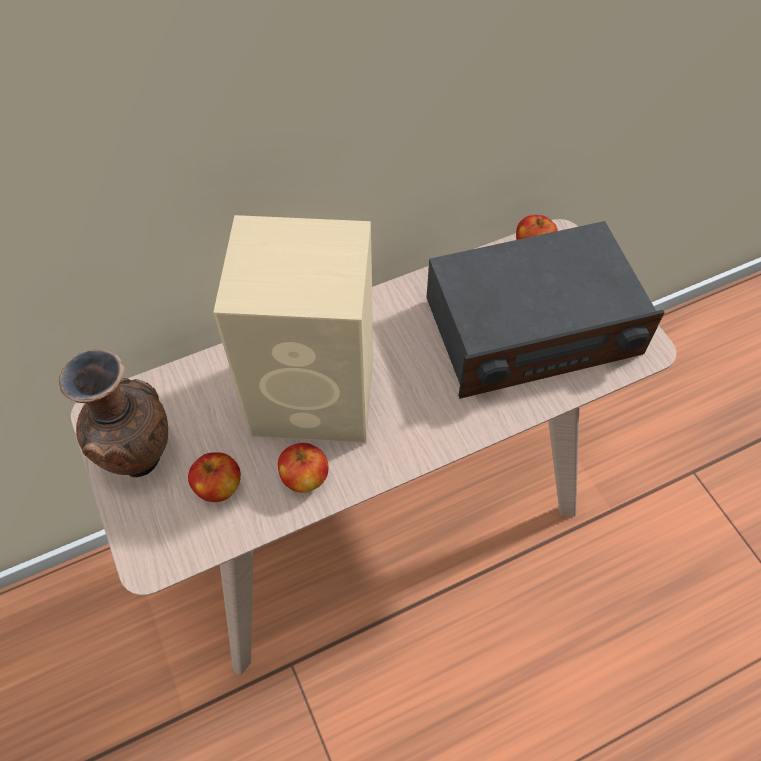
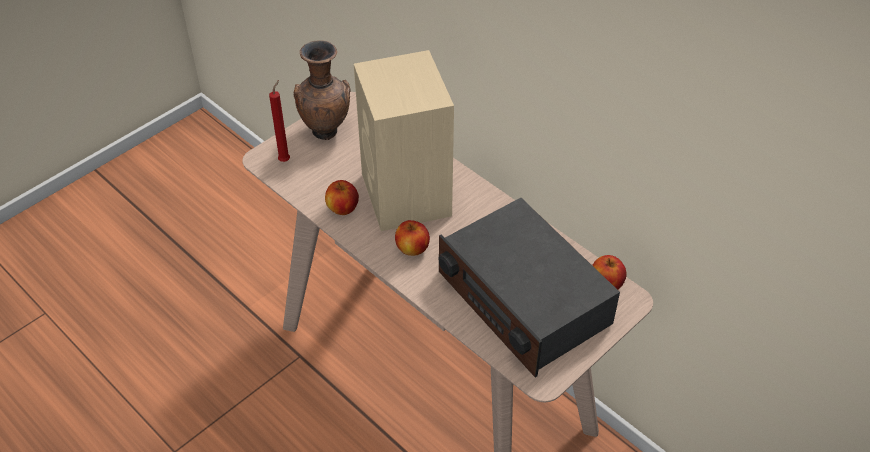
camera: 70 degrees right, 10 degrees down
(169, 529) = (285, 160): none -> red candle
(219, 487) = (321, 172): apple -> apple (412, 249)

